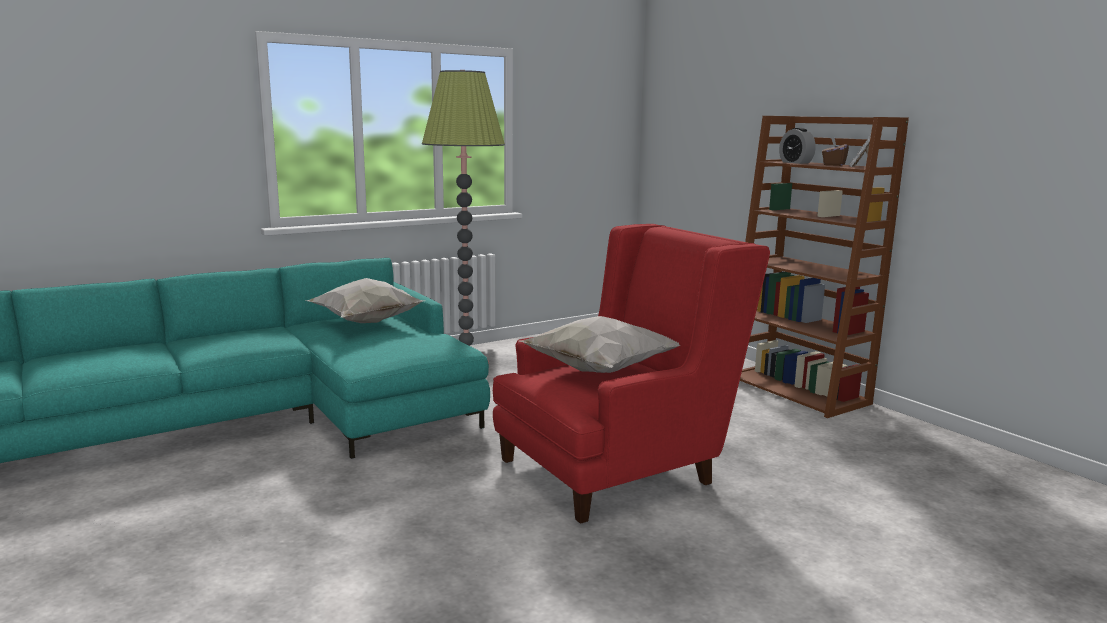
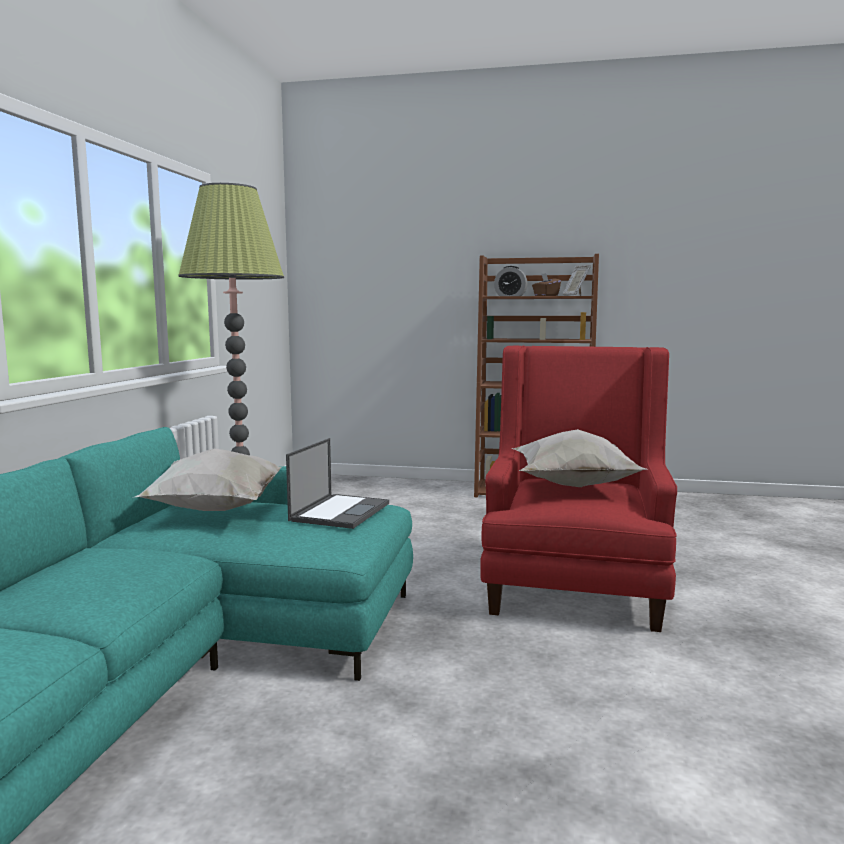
camera: 45 degrees left, 5 degrees down
(418, 342) = (340, 511): none -> laptop

